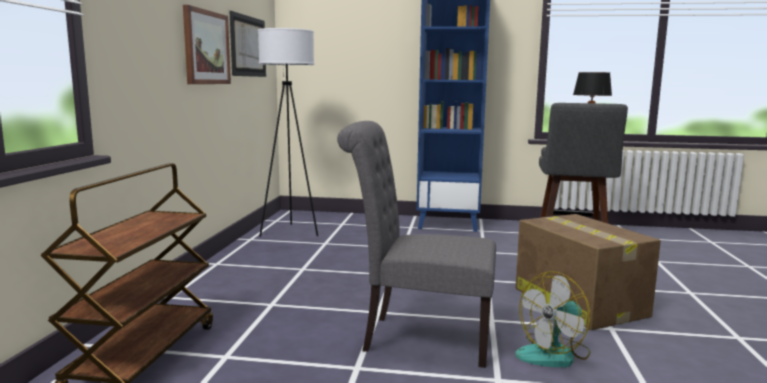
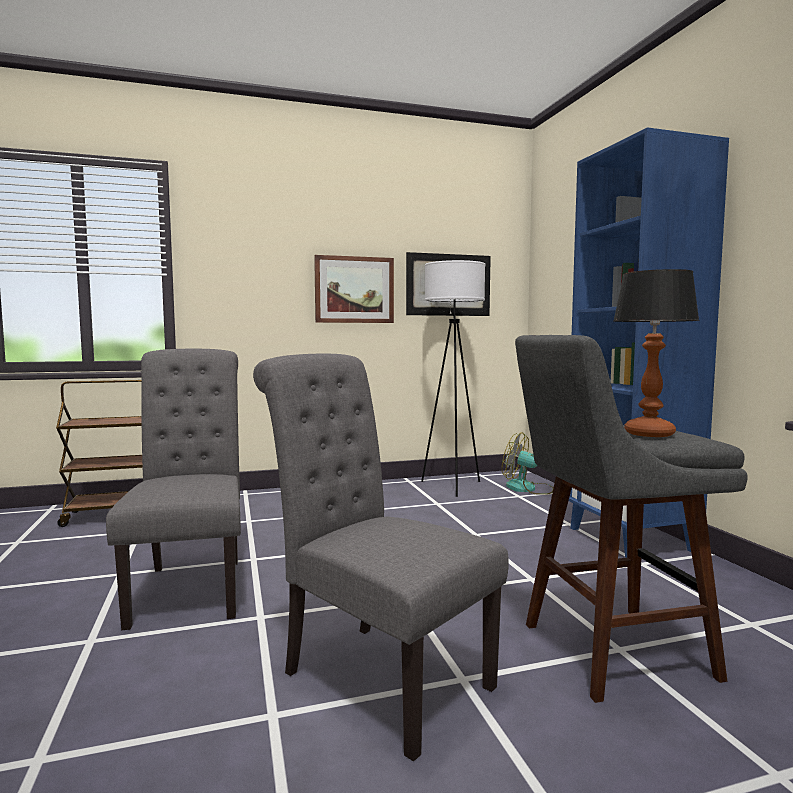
camera: 65 degrees right, 5 degrees down
(554, 354) = (163, 670): fan -> fan (527, 488)
(578, 301) = (376, 675): cardboard box -> grey chair

